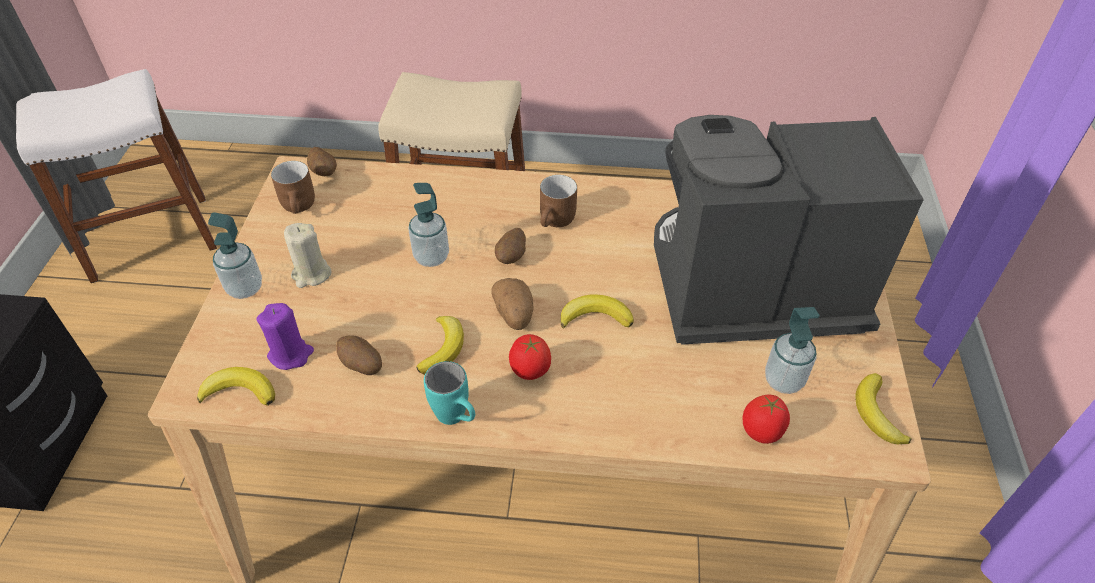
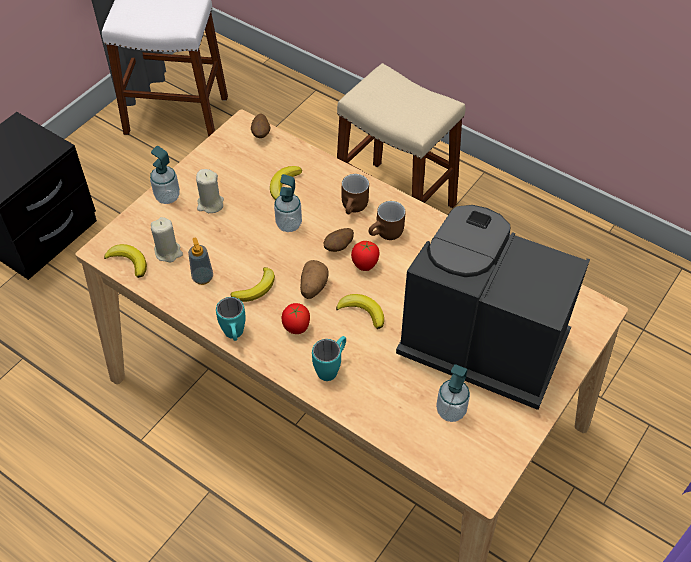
camera: 30 degrees right, 5 degrees up
(291, 354) = (168, 252): purple candle -> beige candle
(301, 206) = (232, 153): brown mug -> brown mug (355, 207)
(361, 366) = (202, 277): potato -> soap dispenser
(609, 398) = (331, 368): none -> turquoise mug
(761, 433) = (408, 435): tomato -> tomato (365, 265)
(877, 413) = (494, 461): banana -> banana (284, 186)

